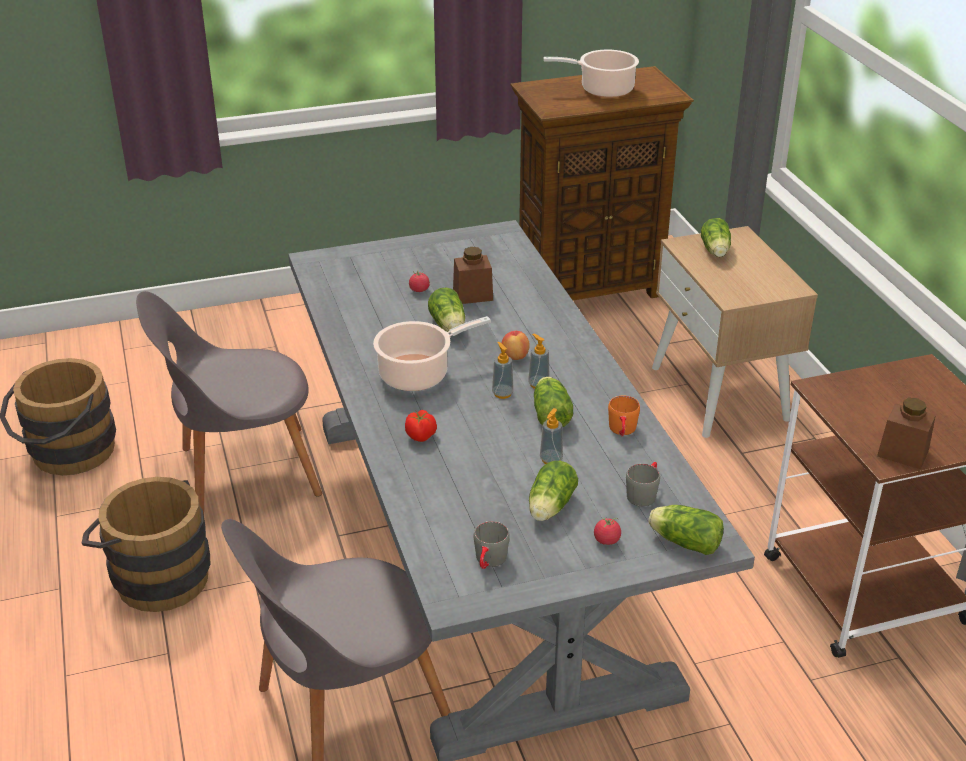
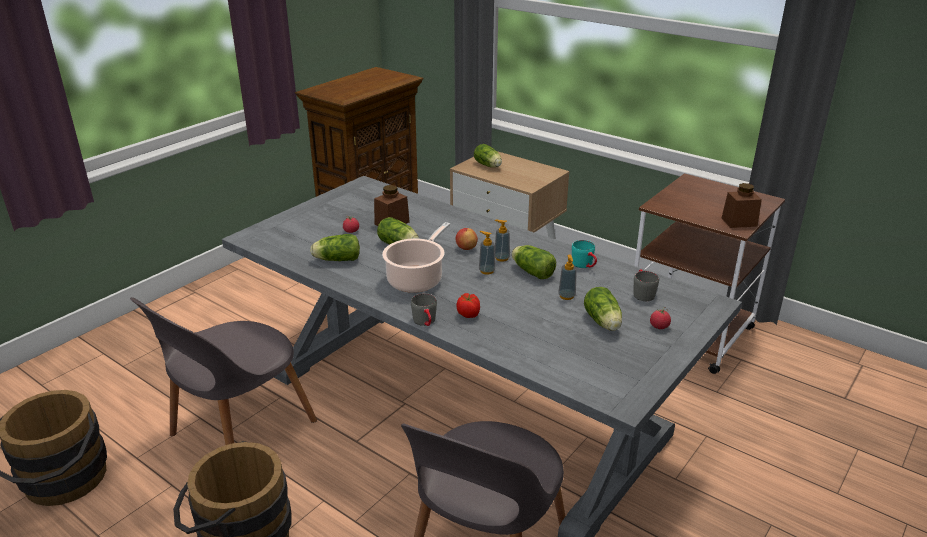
camera: 35 degrees left, 5 degrees down
(489, 562) = (612, 369): grey mug -> grey mug (426, 322)
(603, 90) = (363, 82): cooking pot -> none
(622, 431) = (585, 265): orange mug -> turquoise mug
(683, 541) = (698, 309): lettuce -> lettuce (336, 260)

